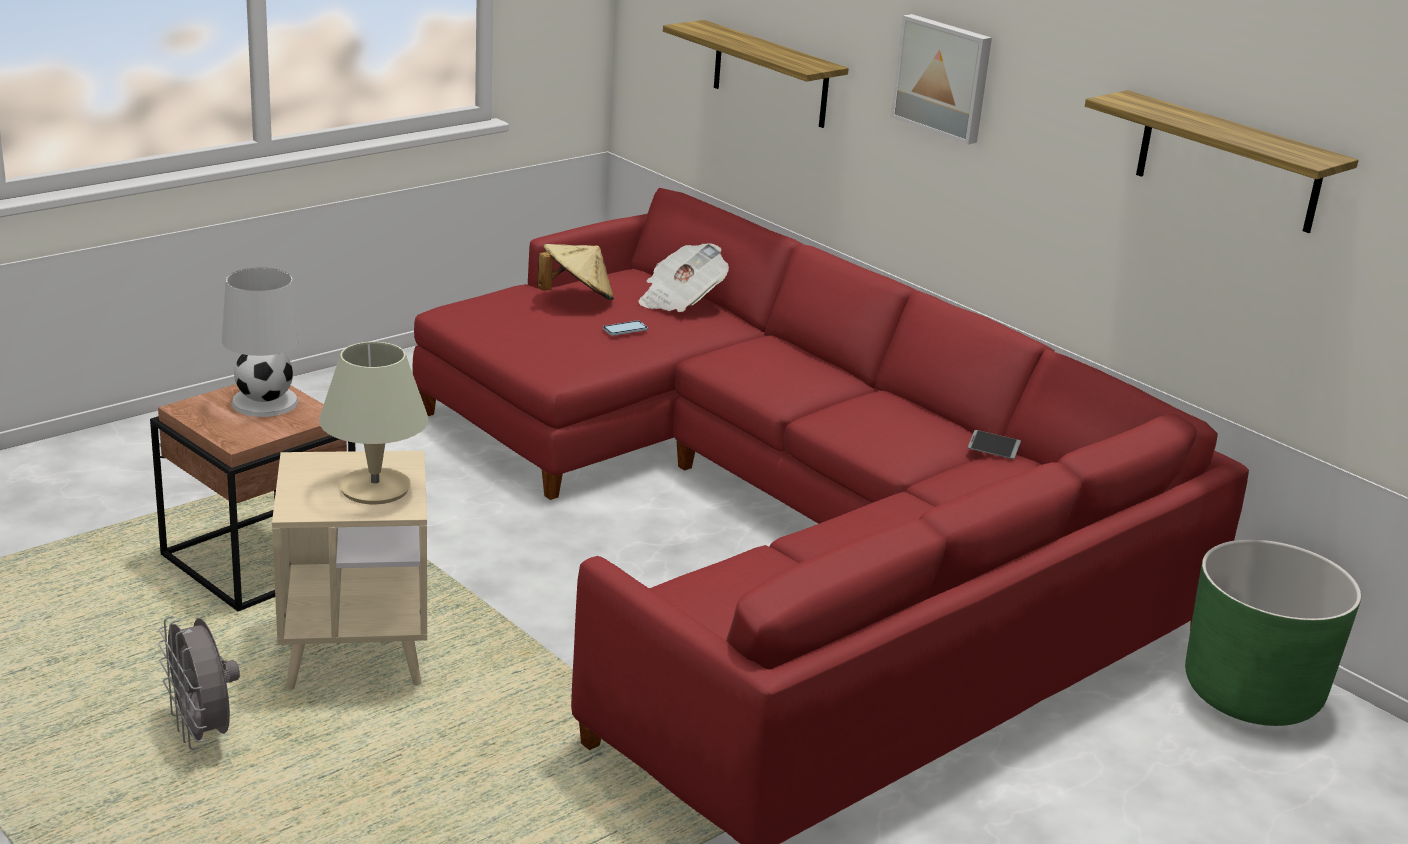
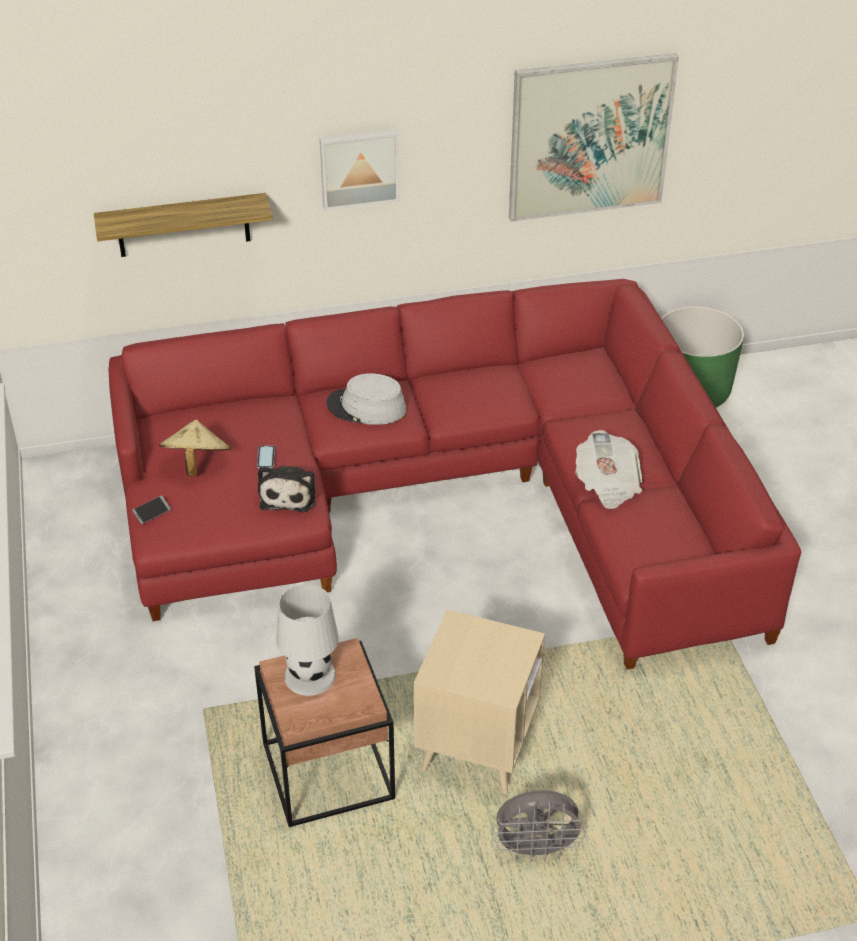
camera: 60 degrees left, 15 degrees up
(374, 488) = (491, 647): beige table lamp -> none
(581, 358) = (289, 495): none -> plush toy
(680, 300) = (235, 414): newspaper -> newspaper (607, 484)
(779, 365) = (366, 407): none -> grey hat
(993, 449) = (529, 366): phone -> phone (152, 512)
(1228, 163) = (590, 137): shelf -> picture

